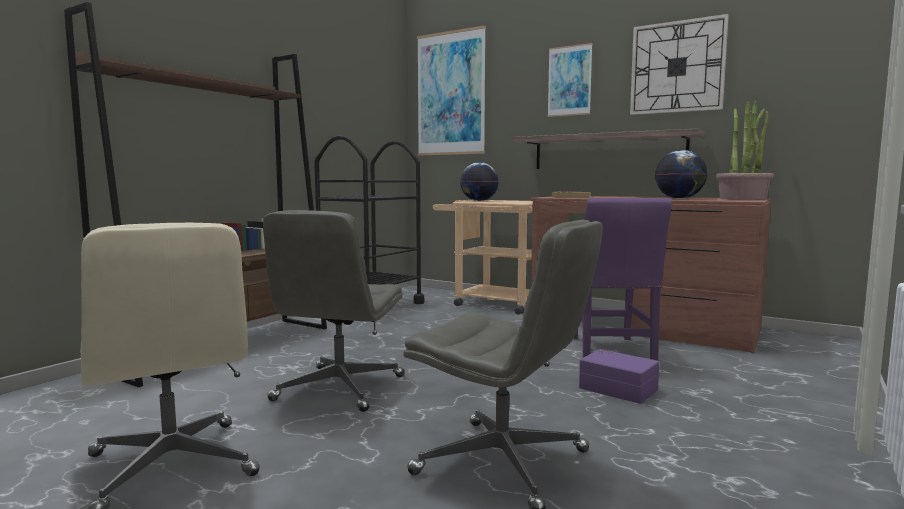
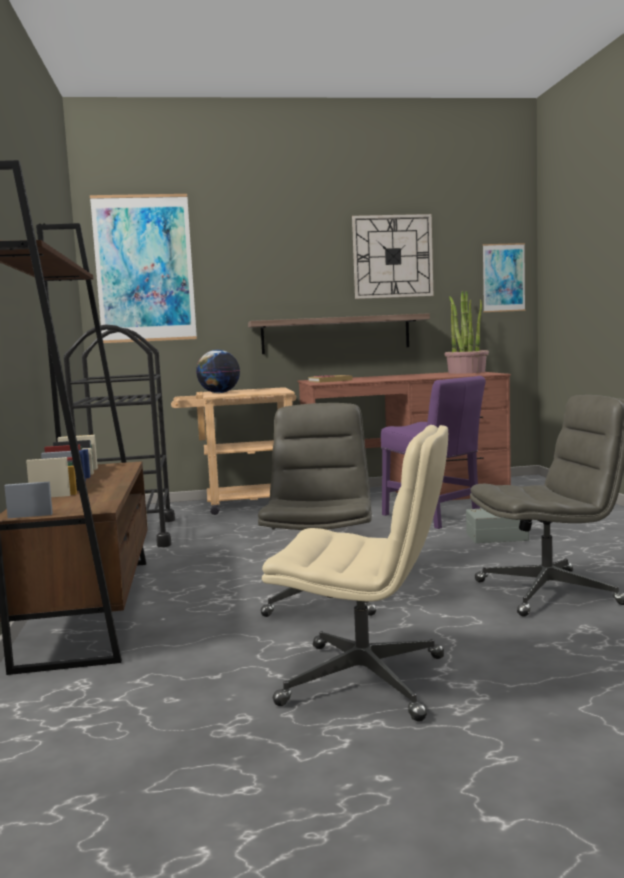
camera: 40 degrees left, 0 degrees up
(339, 389) = (321, 596): grey office chair -> grey office chair turned 150 degrees counterclockwise
(569, 81) = (291, 262): picture -> picture (503, 277)
(618, 388) = (496, 536): purple storage box -> grey storage box
(679, 198) = (432, 375): globe -> none

